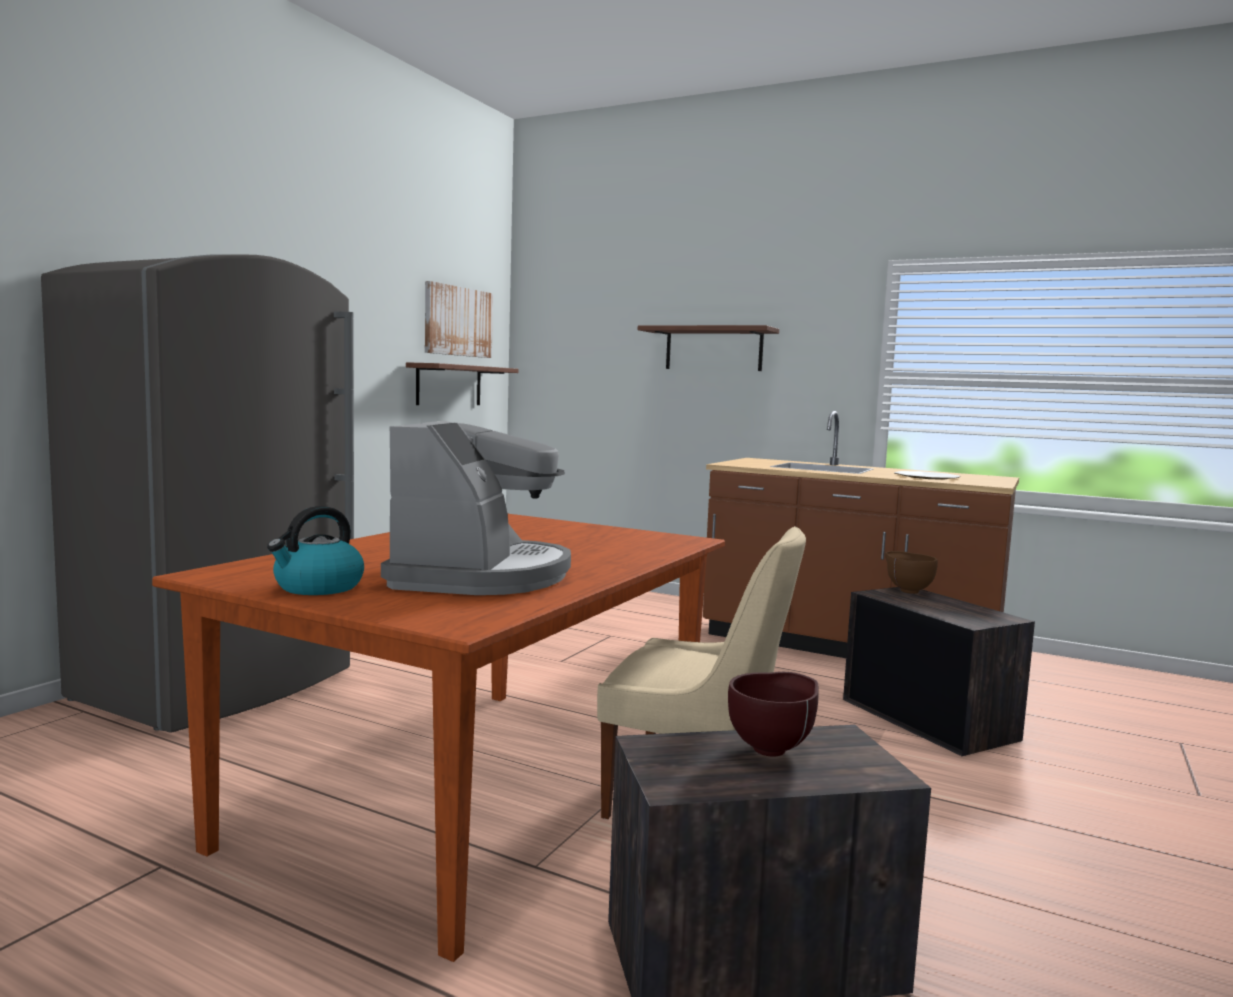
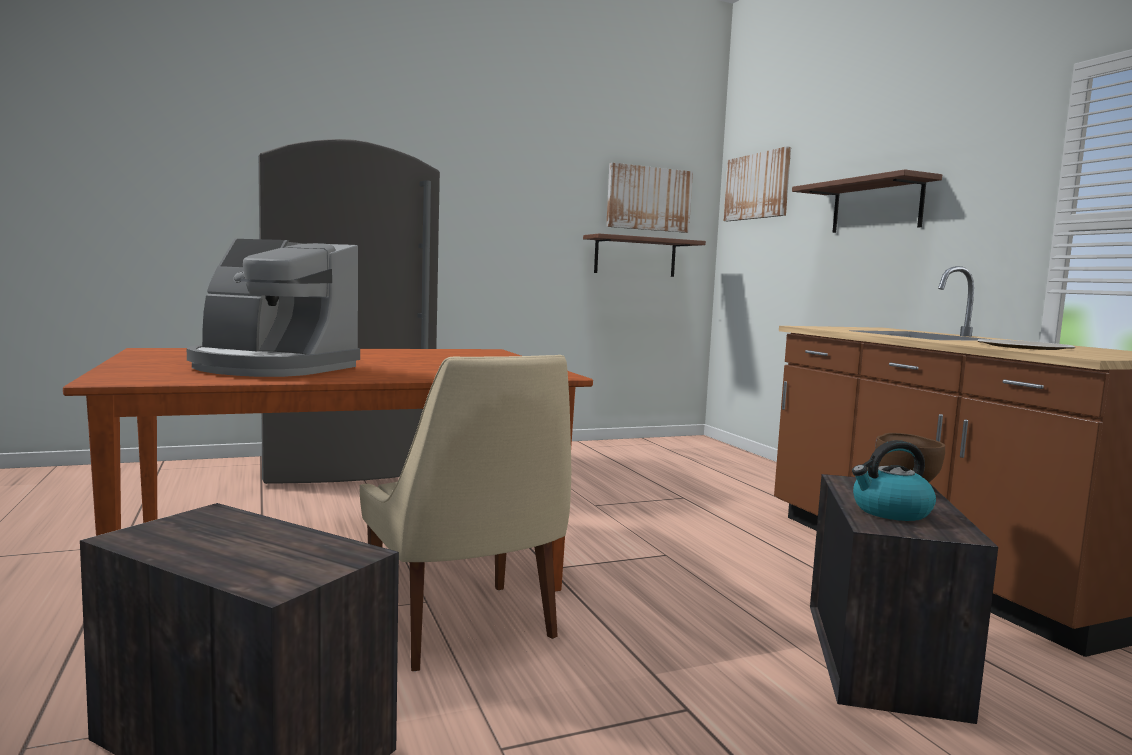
camera: 40 degrees right, 0 degrees up
(318, 587) = (157, 359): kettle -> kettle (890, 511)
(481, 575) = (271, 367): coffee machine -> coffee machine turned 60 degrees clockwise
(565, 315) = (757, 186): none -> picture
(772, 749) = (271, 542): brown bowl -> none

